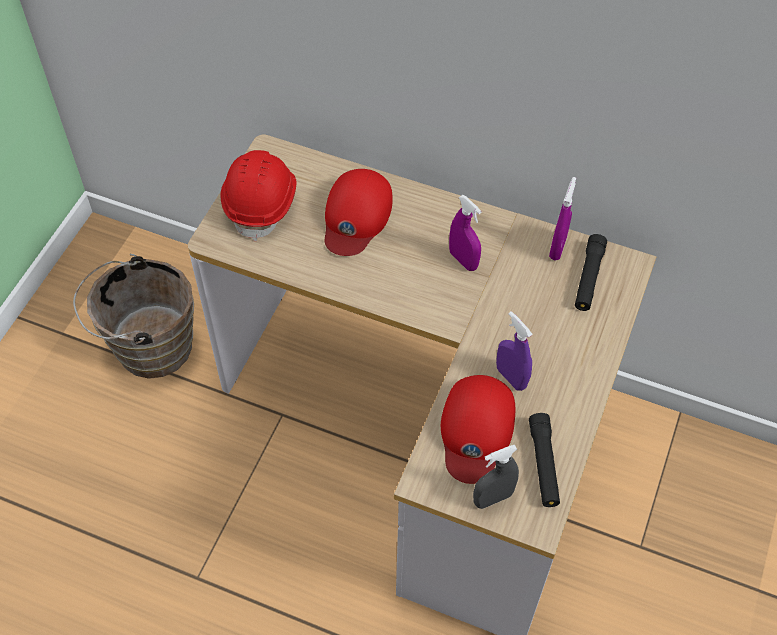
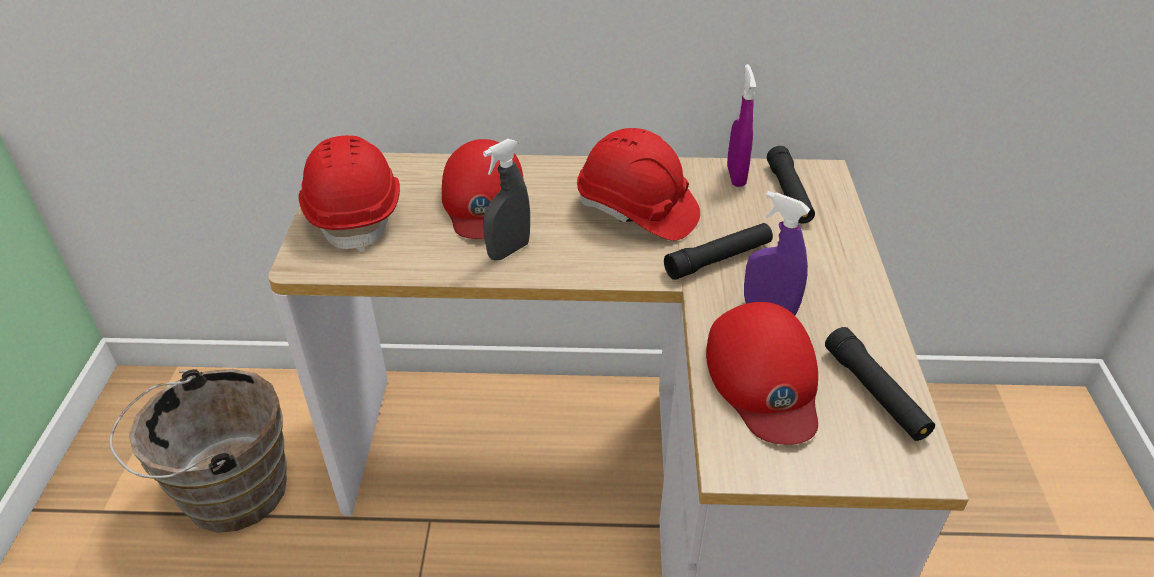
camera: 20 degrees left, 15 degrees down
(463, 260) = (636, 211): purple spray bottle -> red hard hat
(493, 498) = (839, 454): grey spray bottle -> grey spray bottle (508, 251)
(500, 323) = (718, 259): none -> black flashlight

